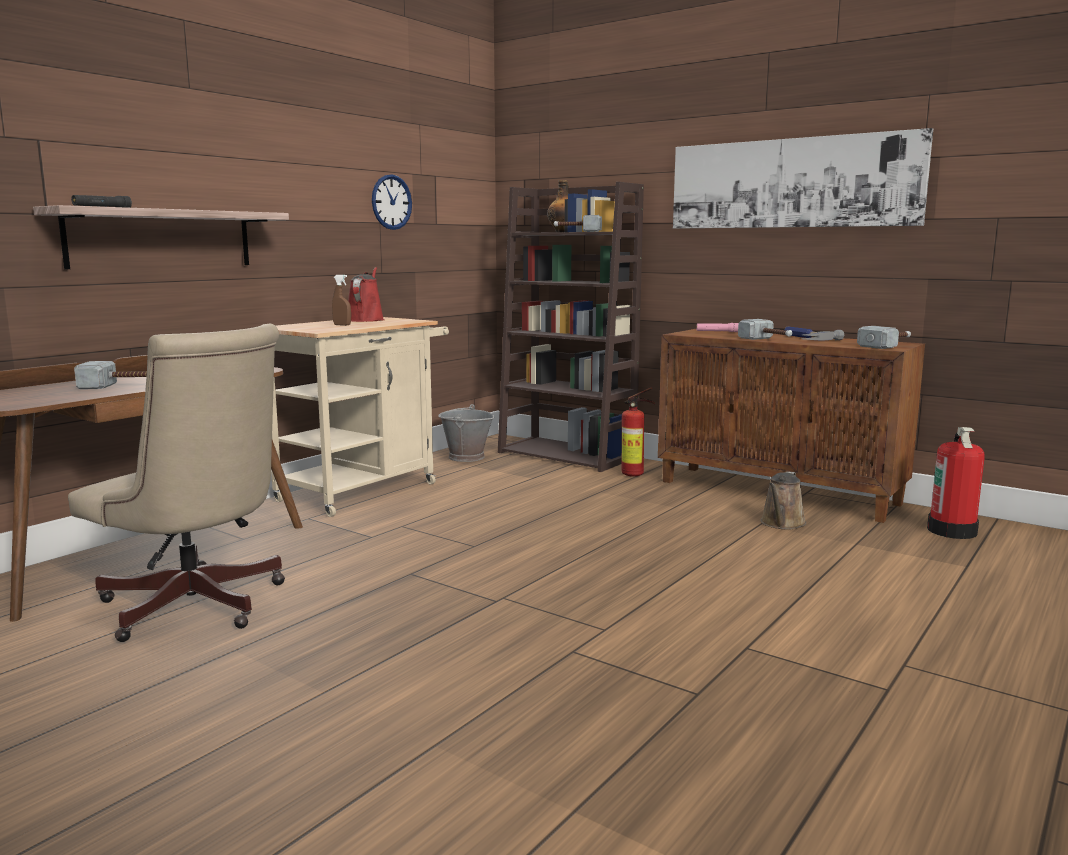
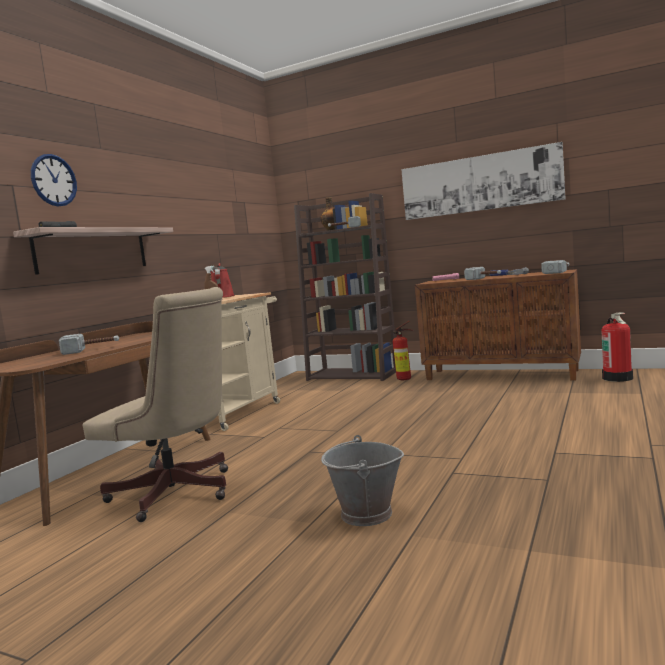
camera: 10 degrees left, 5 degrees down
(391, 202) = (222, 220): wall clock -> wall clock (53, 180)
(466, 457) = (287, 386): grey bucket -> grey bucket (366, 514)
(782, 524) = (518, 389): brown watering can -> none

